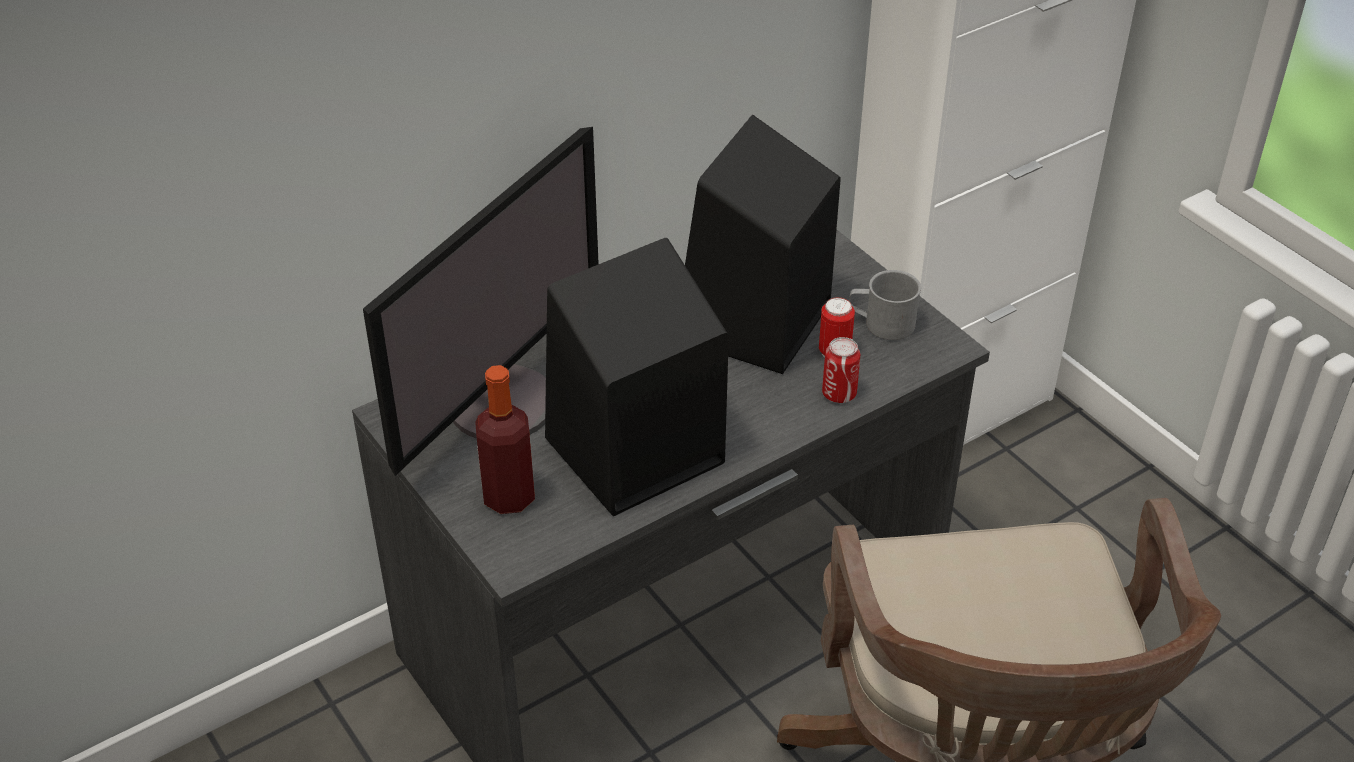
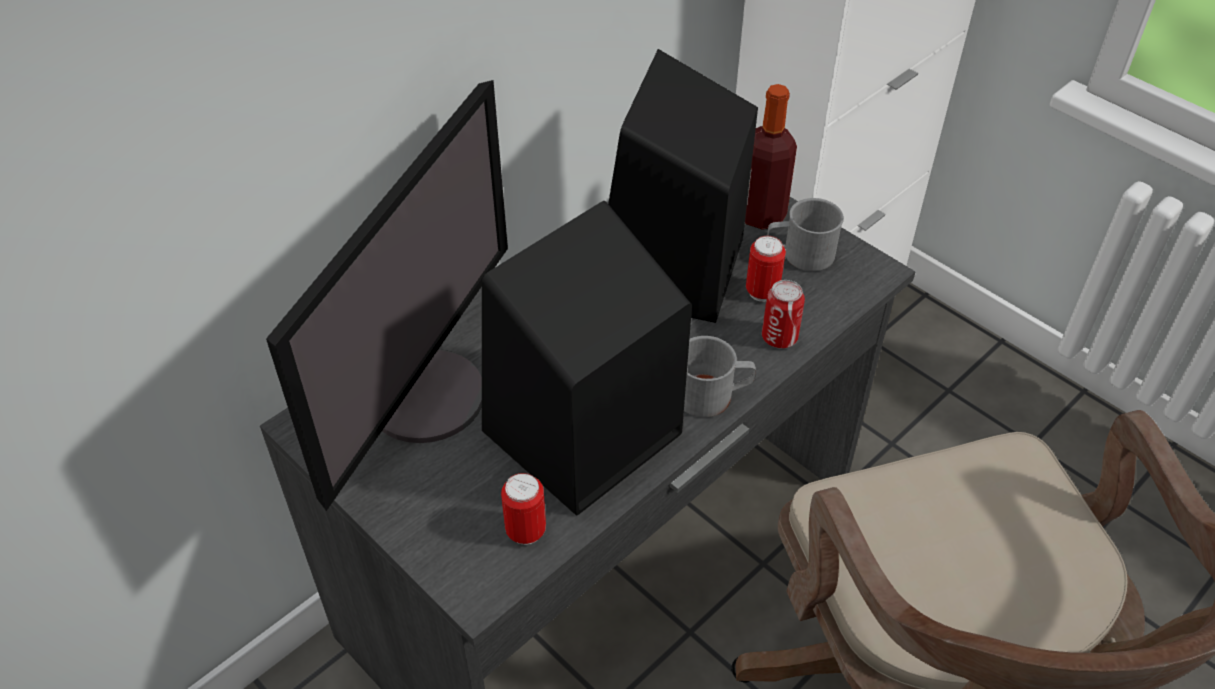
camera: 10 degrees left, 5 degrees up
(509, 497) = (456, 509): bottle -> bottle (761, 215)
(565, 522) = (526, 531): none -> can
(762, 435) = (713, 395): none -> grey mug

